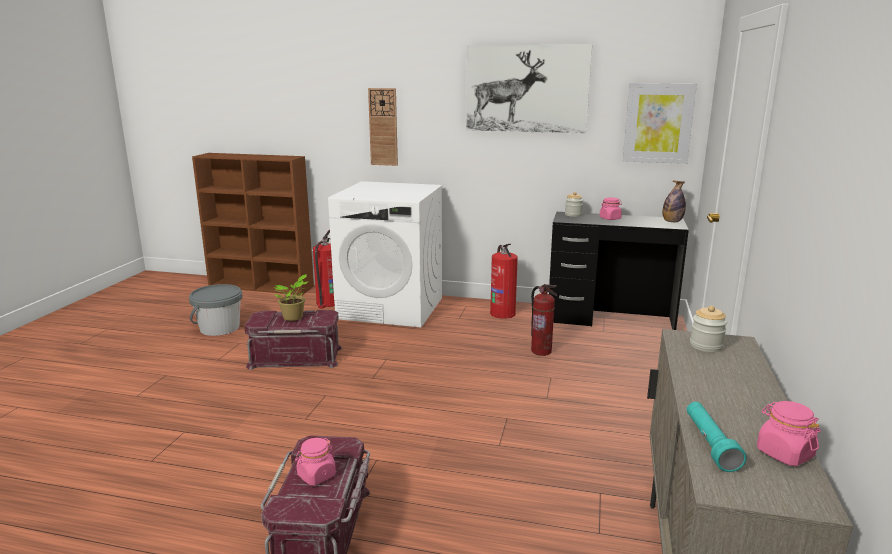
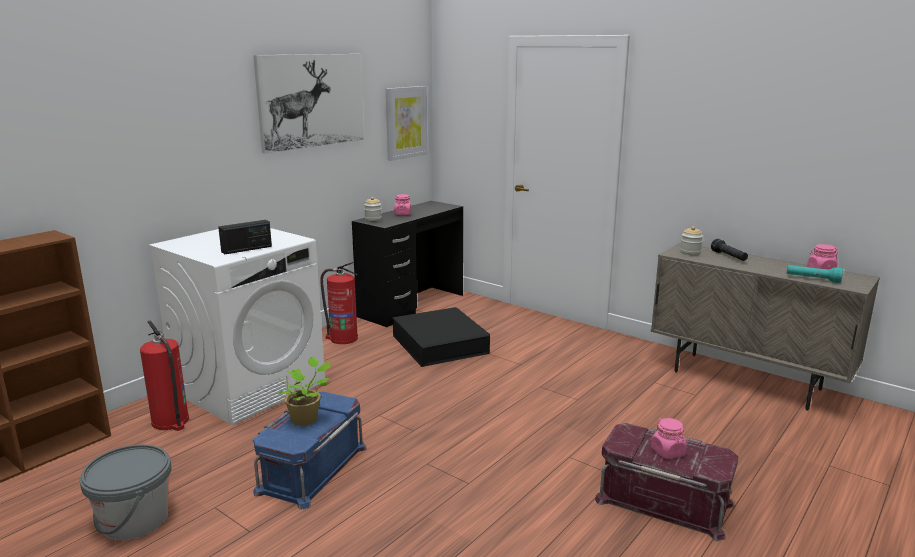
camera: 65 degrees left, 0 degrees up
(296, 357) = (311, 468): red storage box -> blue storage box
(372, 195) = (247, 249): none -> radio
(383, 127) = (165, 165): wall clock -> none
(541, 351) = (440, 344): fire extinguisher -> black storage box
(672, 222) = (437, 204): bottle -> none
(731, 372) = (729, 257): none -> black flashlight

